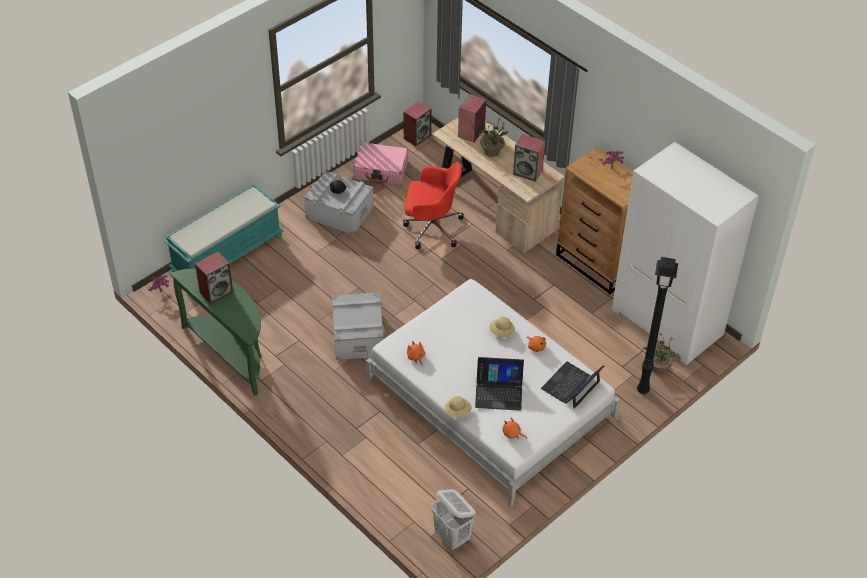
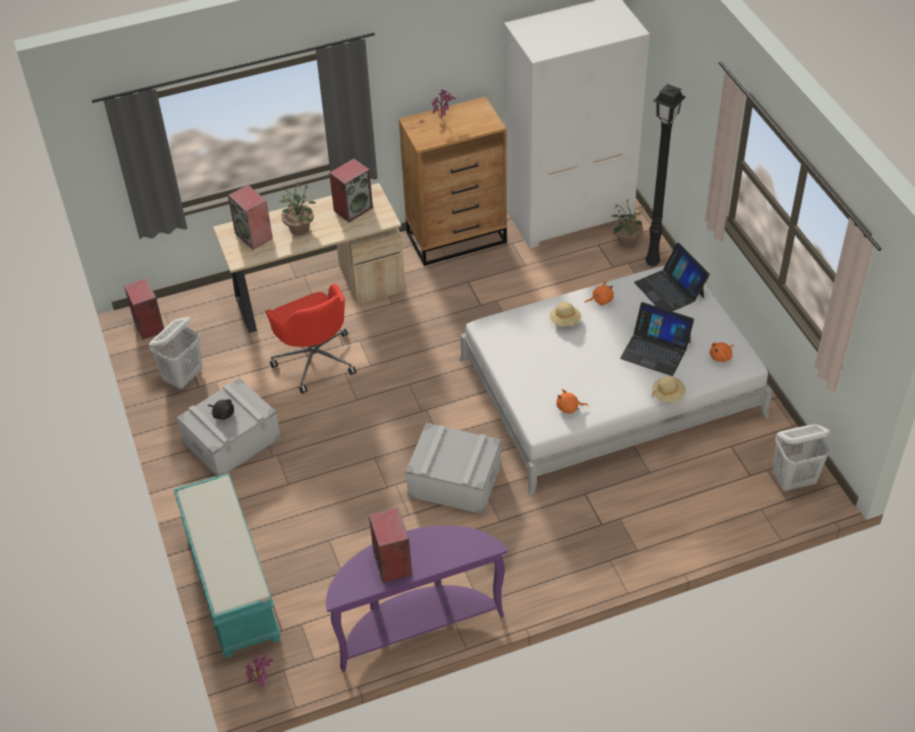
camera: 65 degrees left, 0 degrees up
(230, 353) = (416, 625): green console table -> purple console table
(381, 170) = (184, 377): pink suitcase -> white laundry basket
(431, 227) = (315, 359): red office chair -> red office chair turned 120 degrees clockwise
(499, 392) = (655, 350): laptop -> laptop turned 90 degrees clockwise

